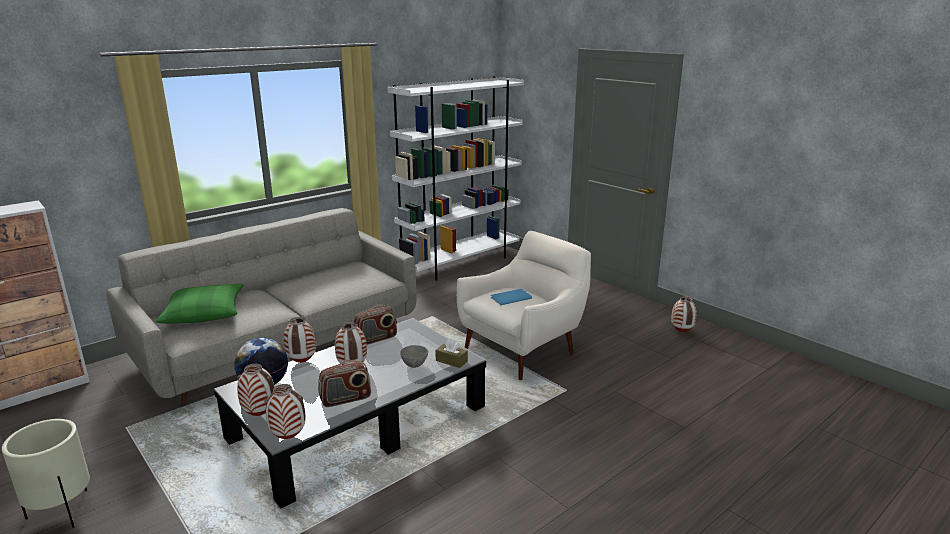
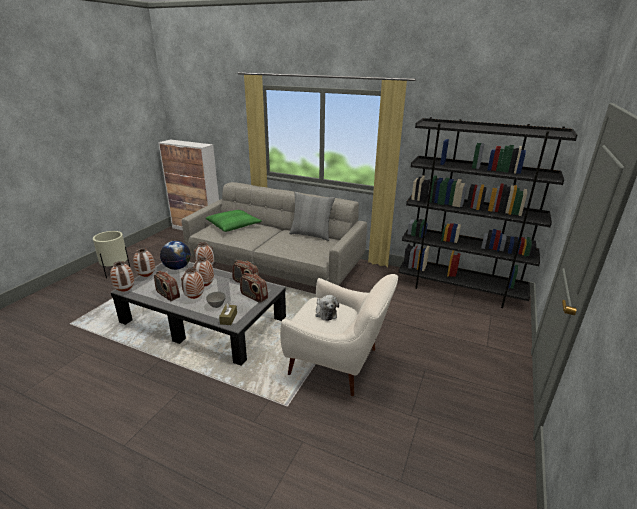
camera: 65 degrees right, 5 degrees up
(319, 271) = (311, 235): none -> grey pillow
(417, 339) = (254, 296): none -> radio
(460, 263) = (460, 289): white bookcase -> black bookcase
(509, 297) = (325, 313): blue book -> plush toy
(682, 332) = (476, 483): vase -> vase (194, 298)

